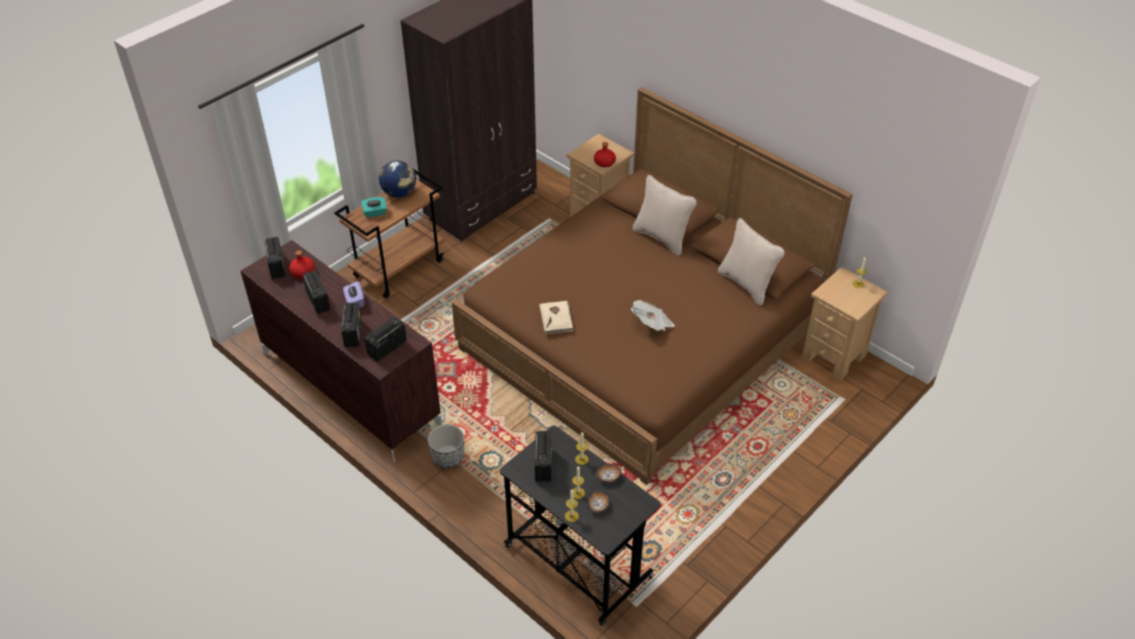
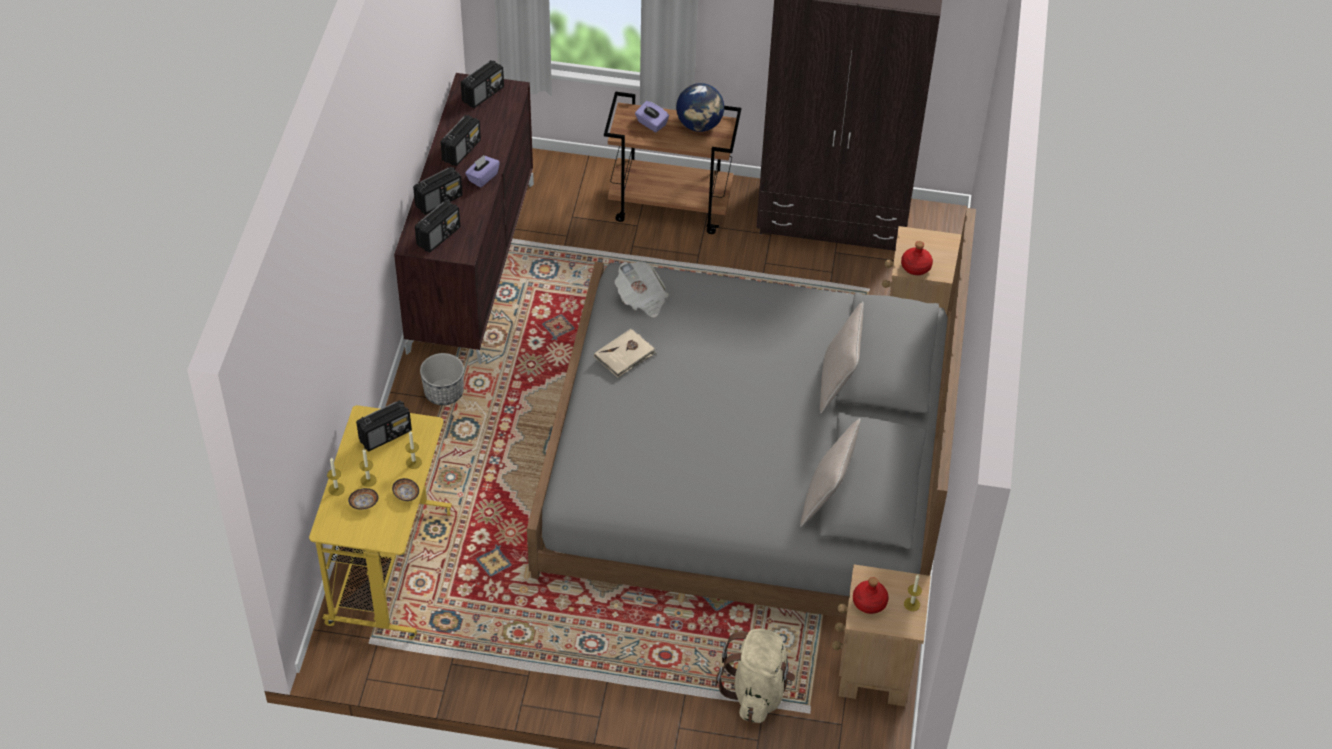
camera: 55 degrees right, 5 degrees up
(303, 272) = (491, 117): red bottle -> red bottle (870, 602)
(375, 213) = (651, 124): turquoise tissue box -> purple tissue box
(386, 348) = (439, 236): radio -> radio turned 120 degrees clockwise
(577, 562) = (389, 567): black desk -> yellow desk
(641, 337) = (747, 469): brown bed -> grey bed
(652, 324) = (684, 441): newspaper -> newspaper (641, 299)
(813, 415) = (757, 691): none -> beige backpack

